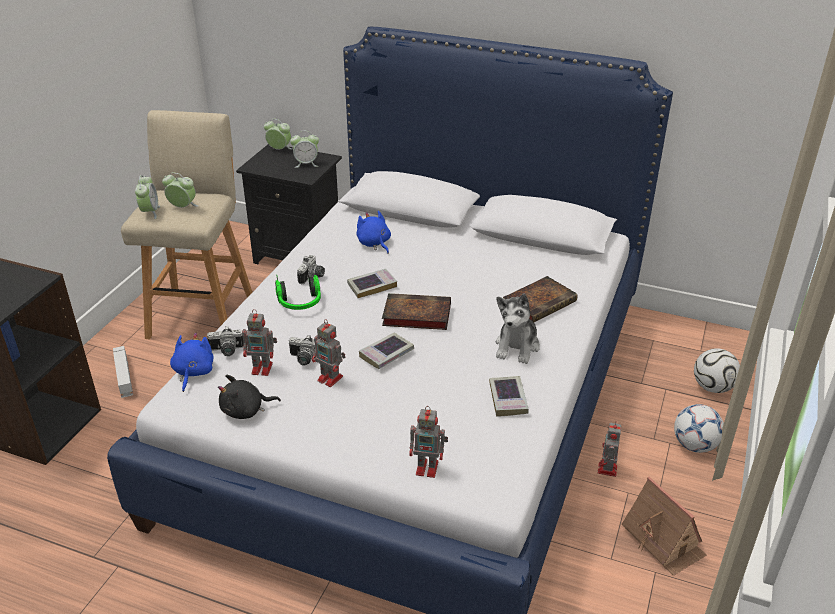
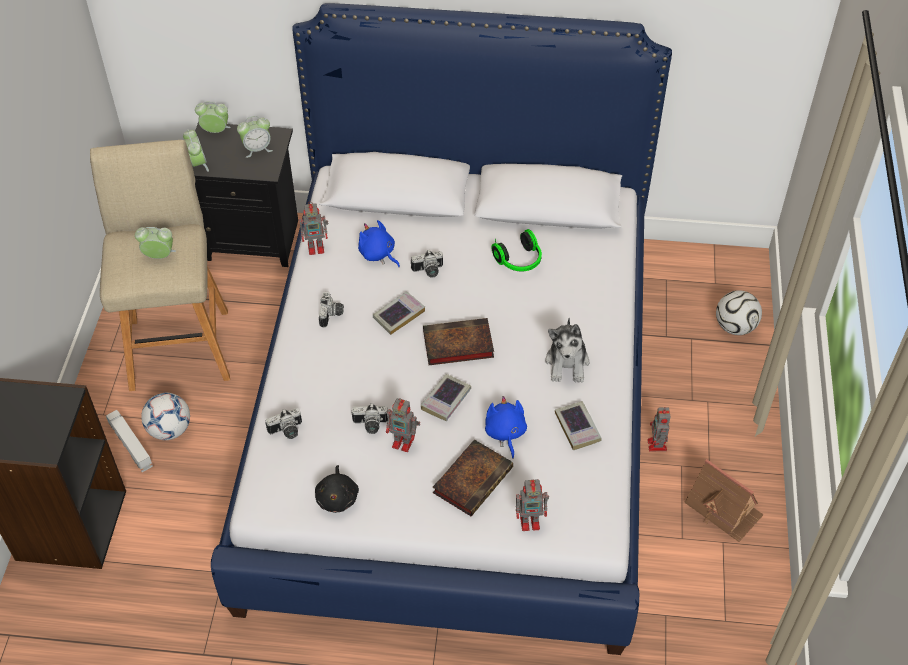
camera: 15 degrees left, 15 degrees up
(150, 212) = (126, 271): alarm clock -> alarm clock (198, 164)
(193, 372) = (264, 464): blue plush toy -> blue plush toy (505, 433)
(246, 410) = (337, 497): black plush toy -> black plush toy turned 60 degrees counterclockwise
(263, 368) = (334, 445): toy robot -> toy robot (317, 247)
(300, 304) = (334, 354): headphones -> headphones (519, 261)
(413, 261) = (428, 271): none -> camera
(540, 302) = (573, 301): book -> book (473, 479)
(694, 445) = (731, 399): football -> football (170, 430)

